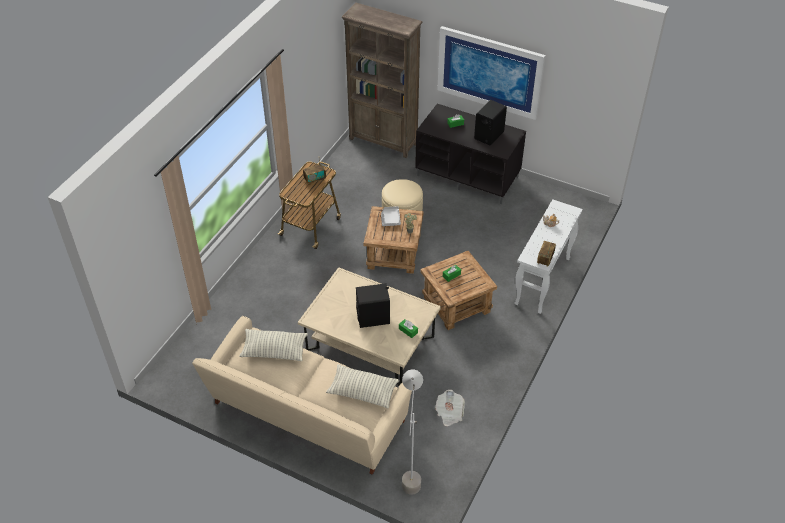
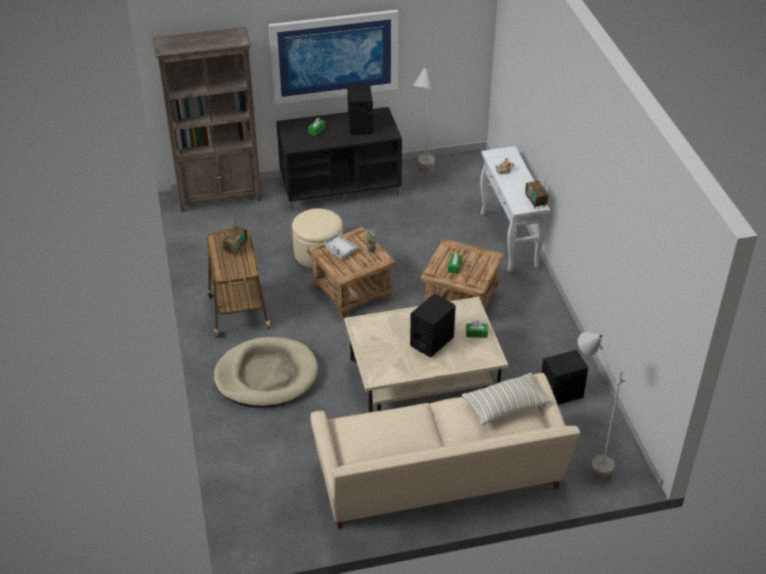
camera: 40 degrees left, 5 degrees down
(274, 350) = (380, 424): pillow -> none
(281, 279) = (266, 376): none -> beige dog bed
(449, 413) = (561, 393): newspaper -> black speaker
(534, 199) = (423, 177): none -> grey floor lamp

